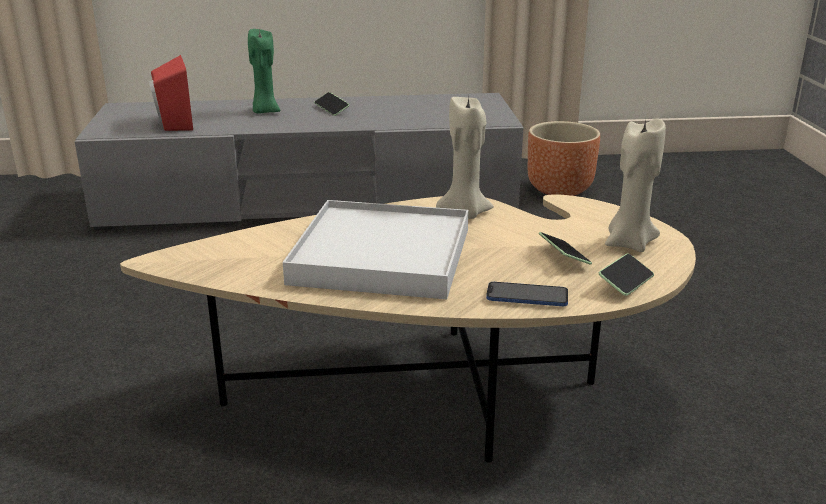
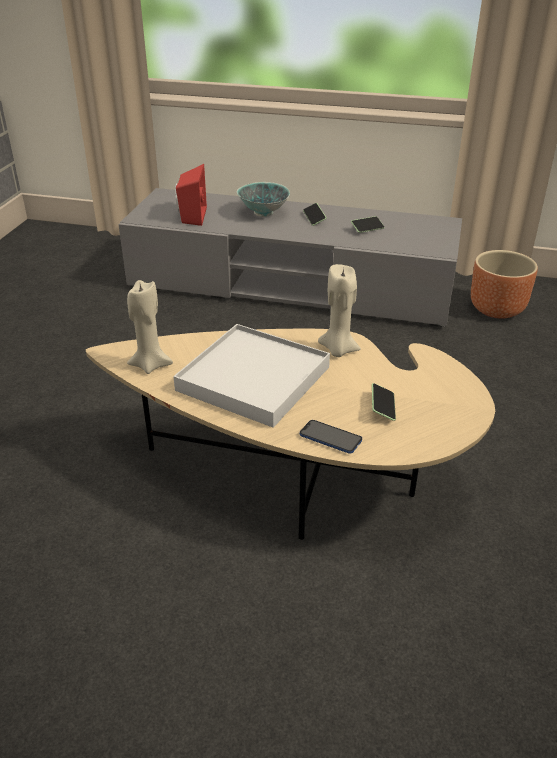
camera: 20 degrees right, 10 degrees up
(265, 111) = (263, 213): green candle -> bowl
(625, 283) = (411, 443): phone -> phone (367, 229)
(629, 243) = (442, 405): beige candle -> beige candle (150, 365)

